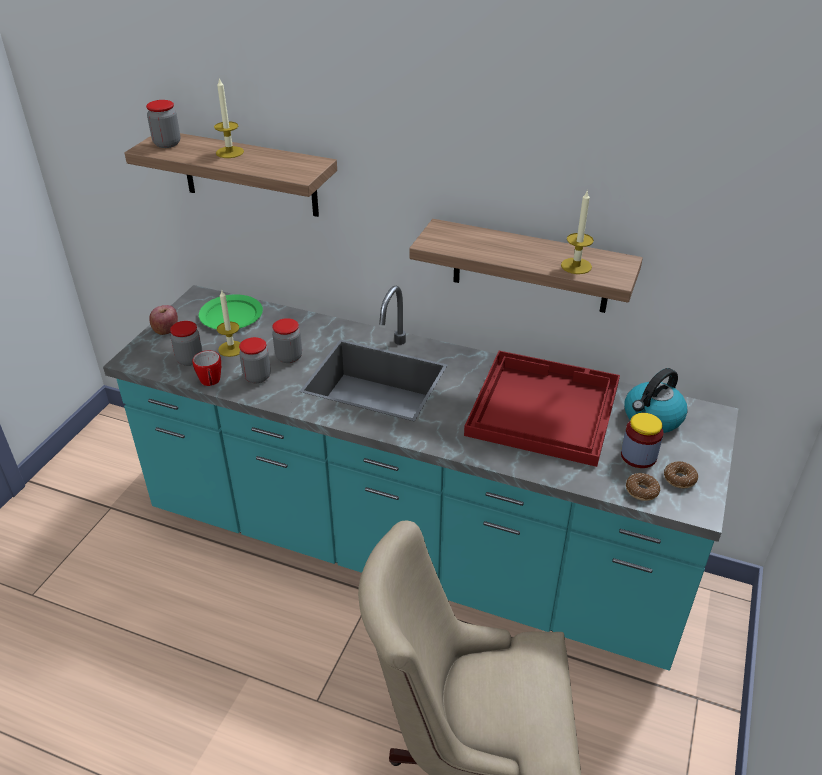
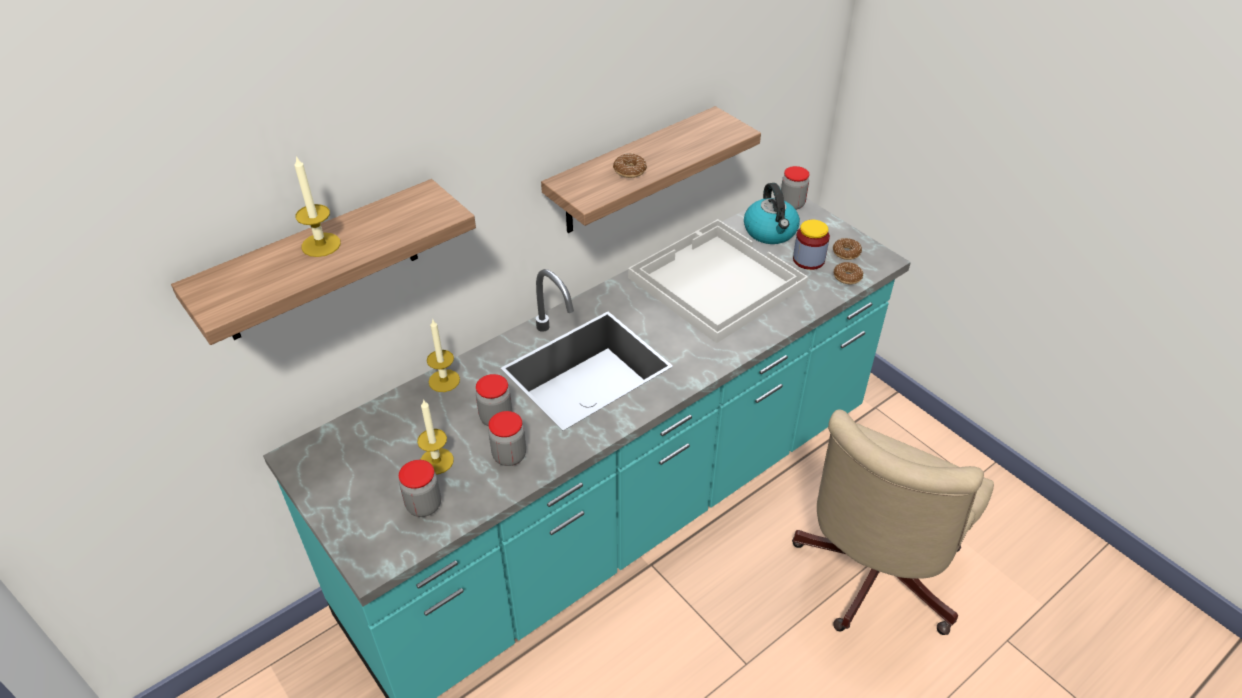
camera: 60 degrees left, 5 degrees up
(166, 330) = (340, 511): apple -> none
(167, 144) = (229, 288): jar -> jar (792, 204)
(210, 382) = (486, 499): mug -> none
(231, 315) = (369, 441): green plate -> none
(489, 247) = (629, 170): none -> donut
(542, 408) = (714, 282): red tray -> white tray
(576, 266) = (702, 140): candle -> candle (444, 380)

